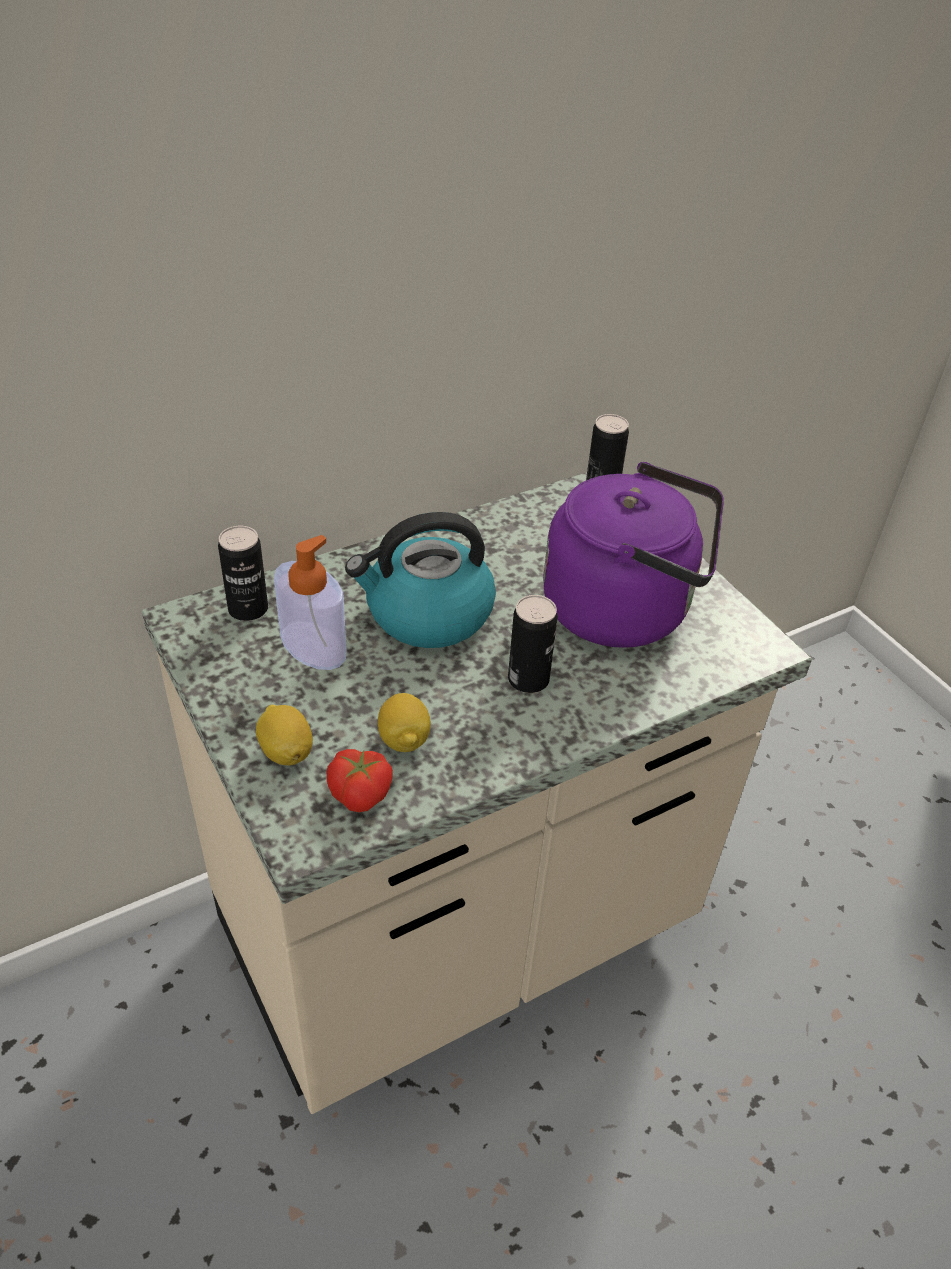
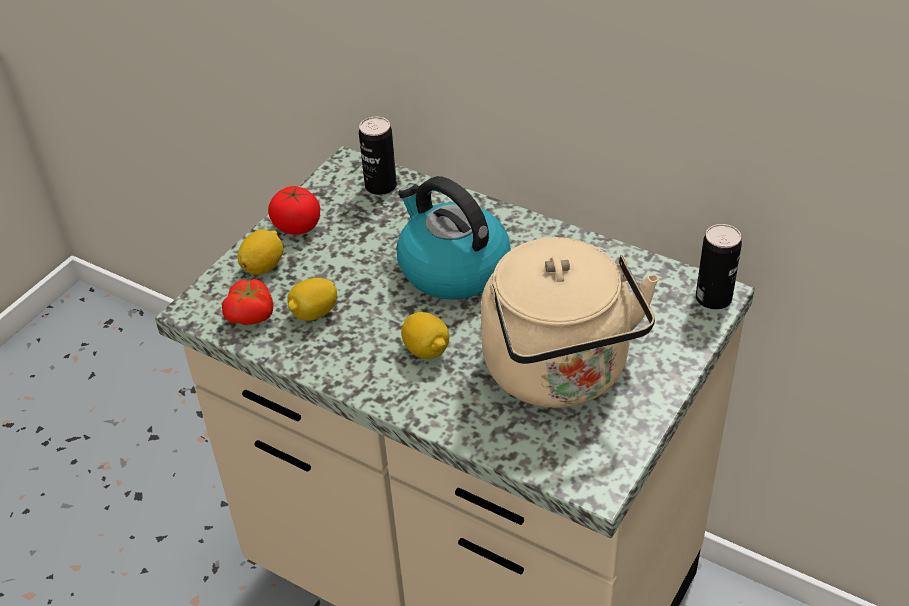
camera: 65 degrees right, 0 degrees up
(245, 697) = (297, 226): none -> tomato
(313, 646) = (370, 231): soap dispenser -> none
(528, 679) = (426, 350): can -> lemon
(625, 610) = (560, 374): purple kettle -> beige kettle

